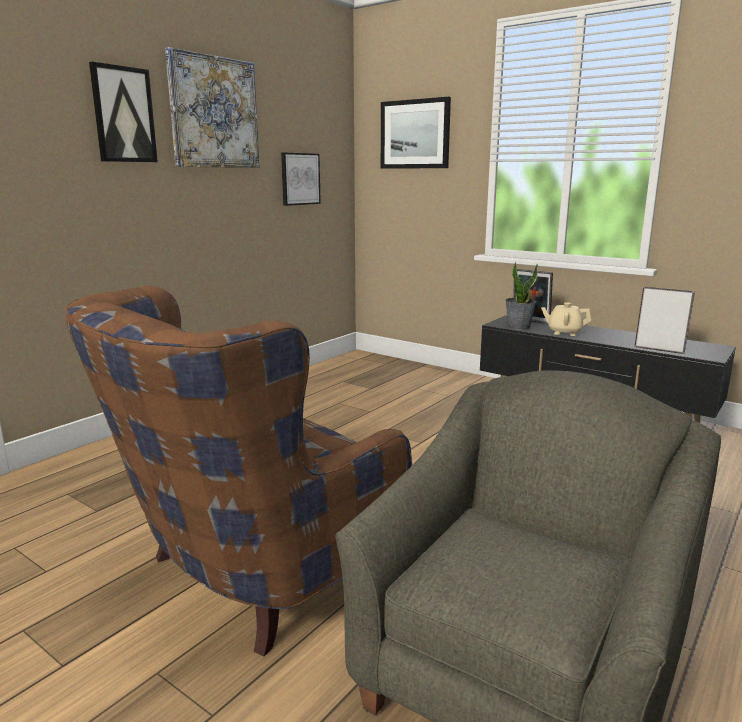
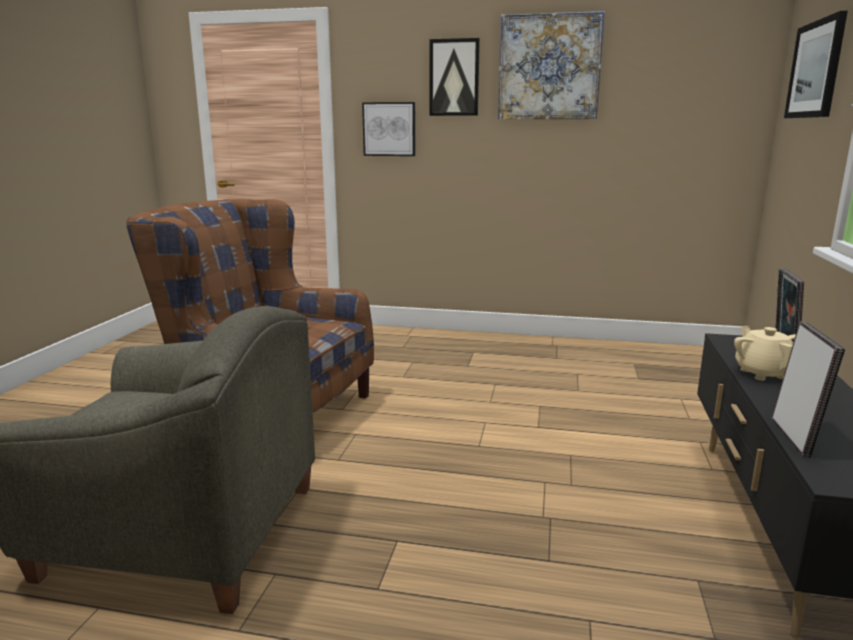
camera: 65 degrees right, 0 degrees up
(299, 179) = (664, 131): picture -> picture (389, 129)
(518, 327) = (734, 349): potted plant -> none

